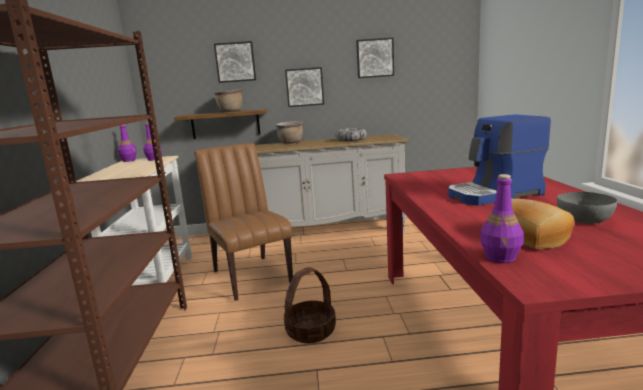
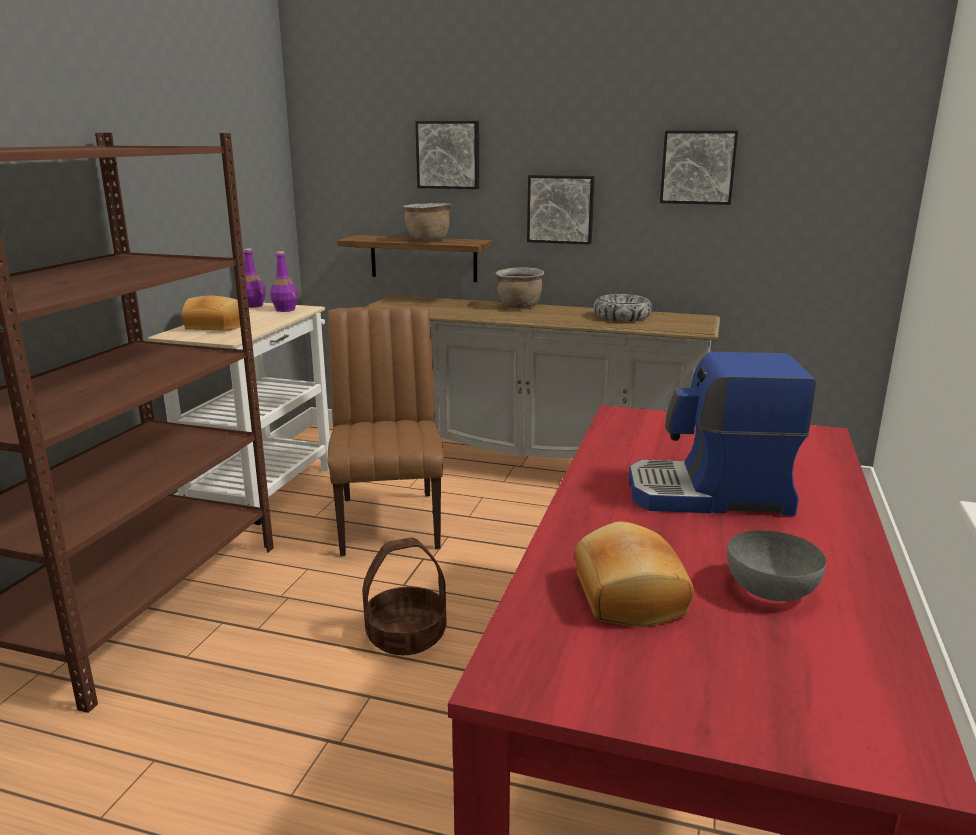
camera: 20 degrees right, 5 degrees up
(118, 171) = (215, 326): none -> bread
(501, 257) = (533, 618): purple bottle -> none

